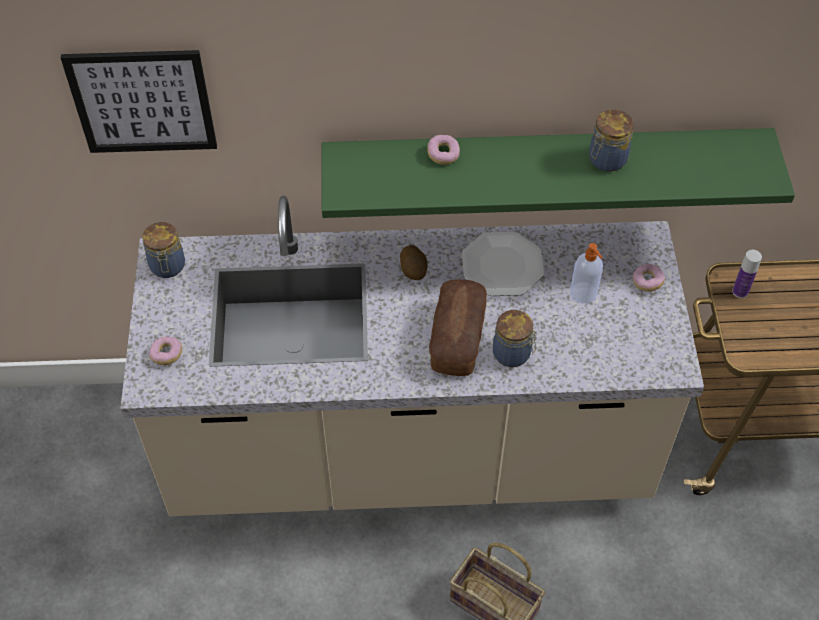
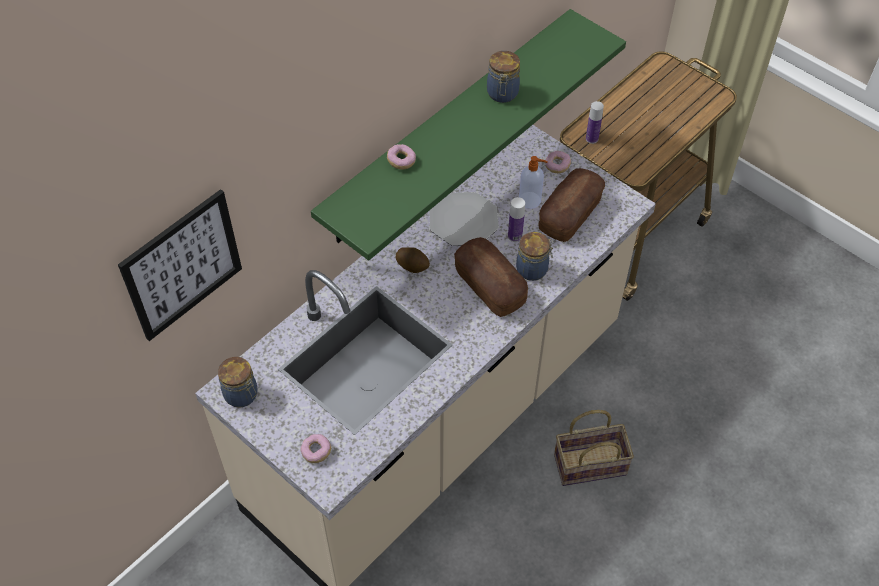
camera: 45 degrees left, 0 degrees up
(531, 313) = (515, 236): none -> bottle
(606, 333) = (570, 214): none -> bread

